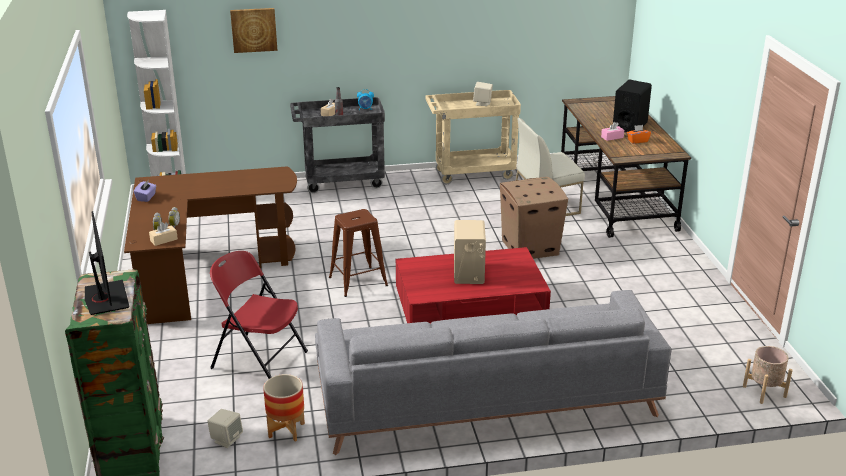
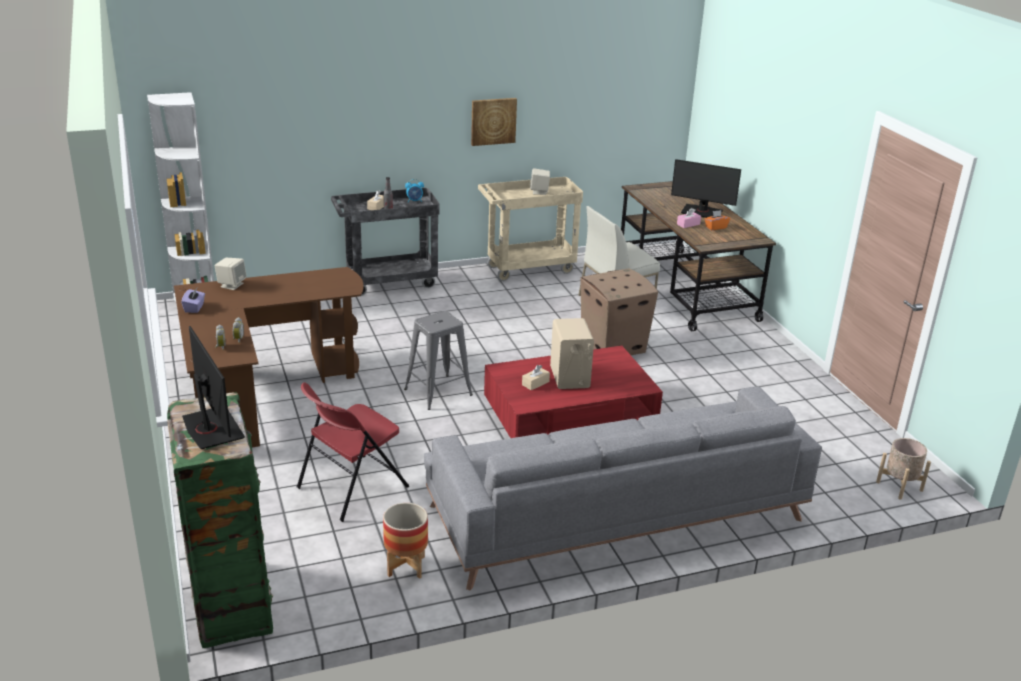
camera: 10 degrees left, 0 degrees up
(164, 240) = (231, 356): beige tissue box -> beige tissue box (535, 383)
(226, 439) = (340, 582): beige speaker -> beige speaker (231, 285)
(254, 30) = (291, 114): picture -> picture (493, 121)
(260, 359) = (352, 487): red chair -> red chair turned 60 degrees counterclockwise
(358, 281) = (438, 392): brown stool -> grey stool
(630, 126) = (702, 212): black speaker -> monitor

